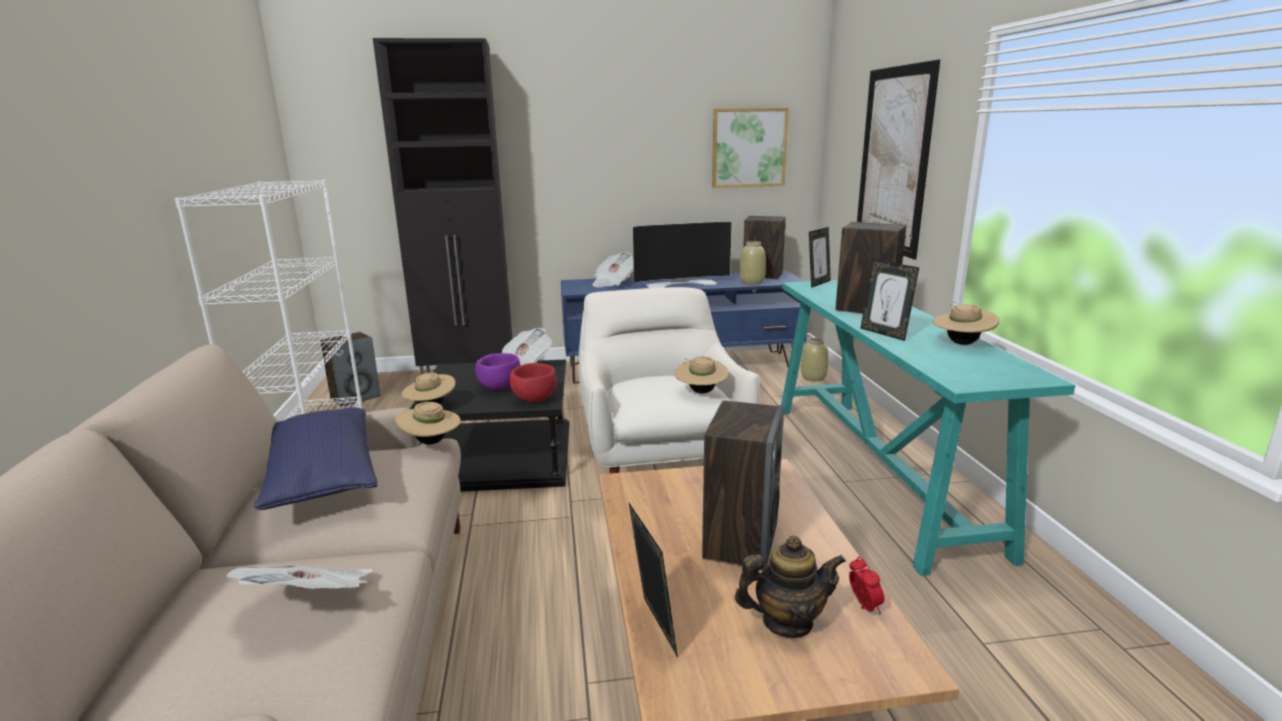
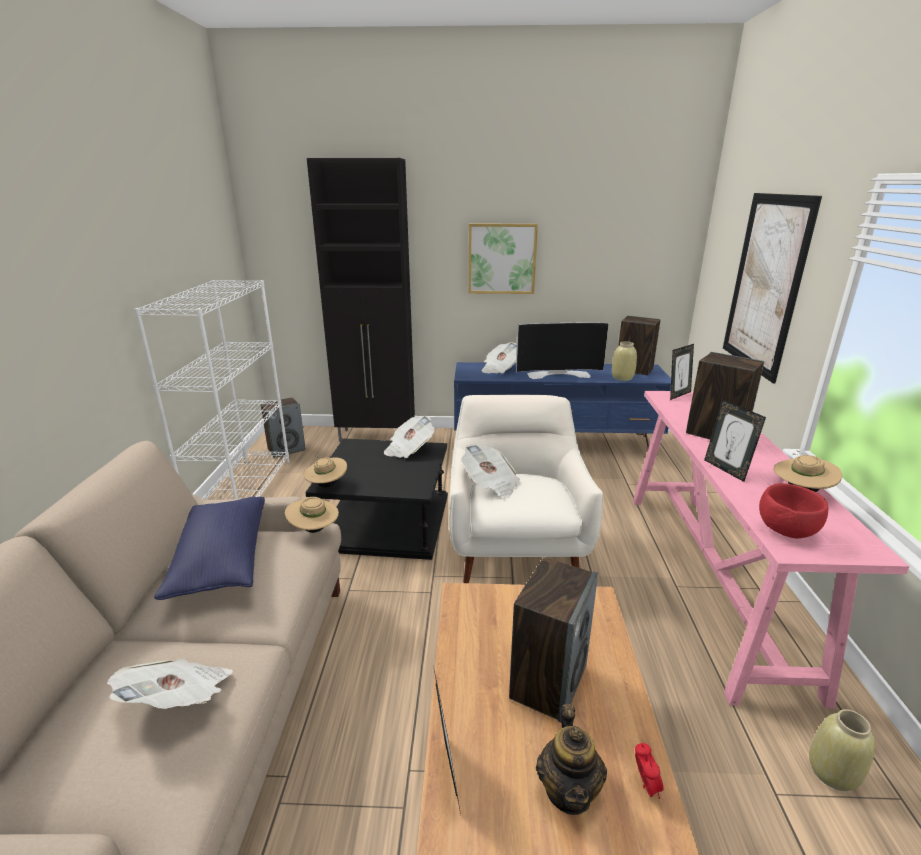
camera: 10 degrees right, 5 degrees up
(500, 387) = (386, 469): purple bowl -> none
(534, 399) = (411, 486): red bowl -> red bowl (785, 531)
(629, 385) = (490, 484): none -> newspaper
(701, 392) = (551, 499): beige hat -> none
(749, 148) = (632, 254): picture -> picture (501, 259)
(787, 622) = (569, 791): teapot -> teapot turned 90 degrees clockwise
(814, 378) = (671, 467): beige vase -> beige vase (833, 772)
(876, 472) = (709, 580): turquoise console table -> pink console table

